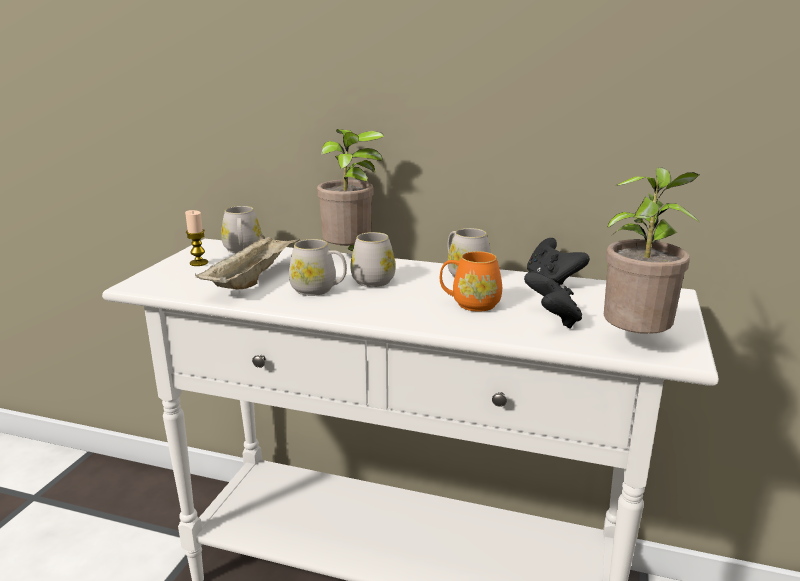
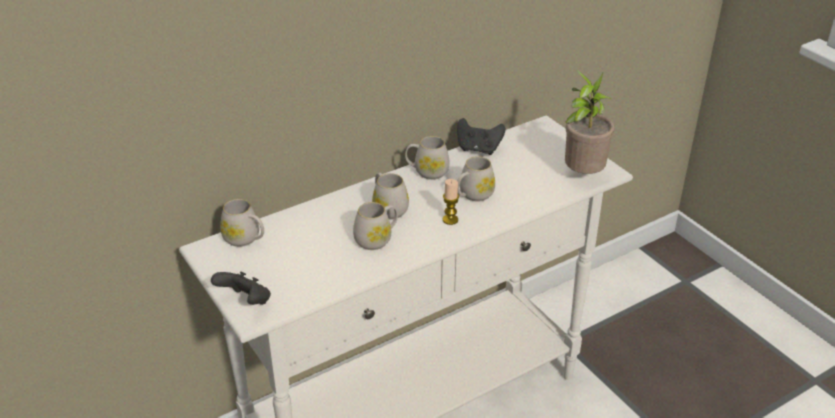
camera: 50 degrees left, 15 degrees up
(199, 263) = (245, 270): candle -> candle (450, 219)
(252, 279) = (318, 259): beige tray -> none
(351, 257) = (334, 199): potted plant -> none
(469, 303) = (473, 195): orange mug -> white mug
(552, 320) = (528, 182): black game controller -> black game controller (246, 302)

